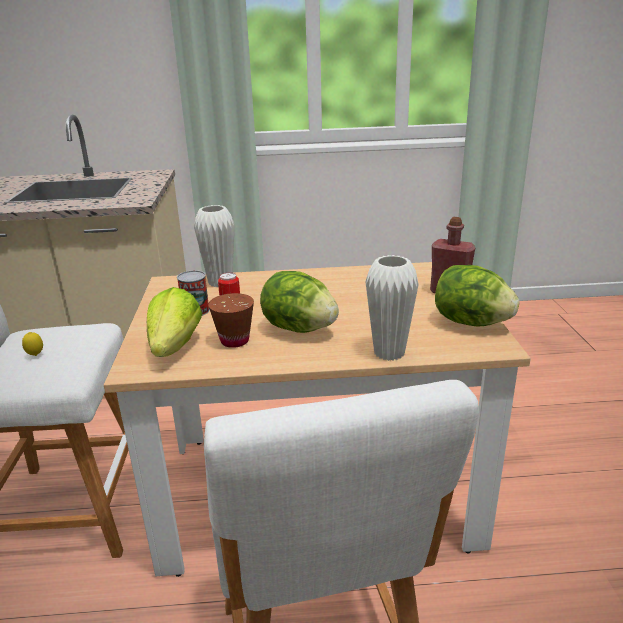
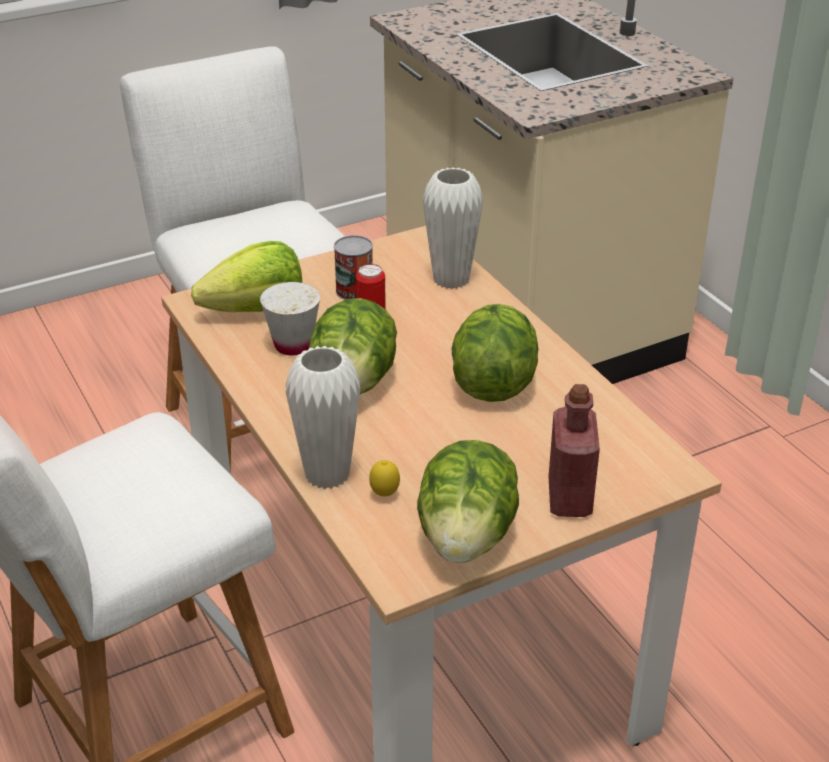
camera: 65 degrees right, 10 degrees up
(35, 355) = (240, 236): lemon -> lemon (384, 495)
(234, 341) = (293, 345): brown cup -> white cup
(335, 290) = (493, 383): none -> lettuce

